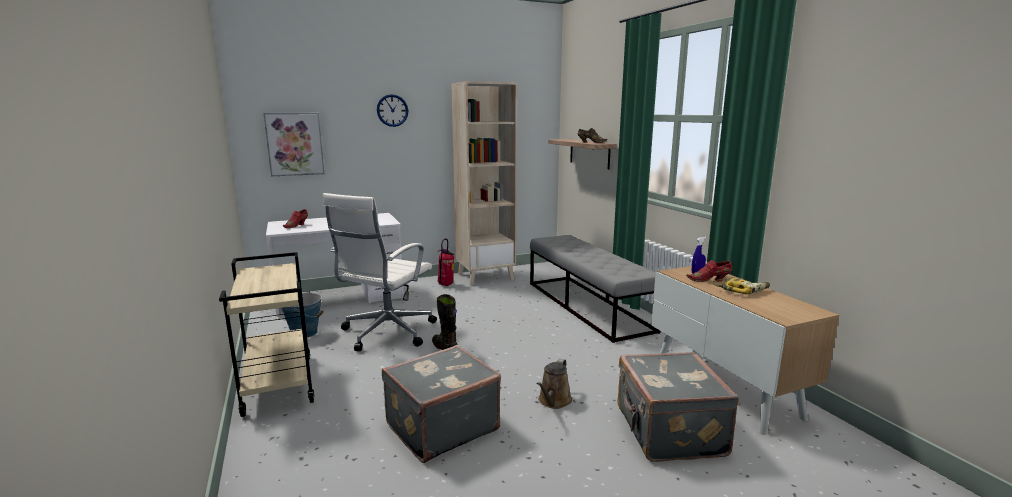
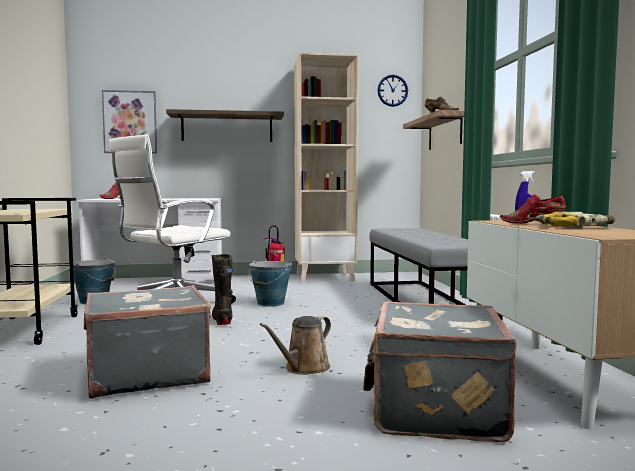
camera: 15 degrees right, 10 degrees down
(390, 146) = (227, 128): none -> shelf
(392, 110) = (230, 91): wall clock -> wall clock (392, 90)
(467, 319) = (271, 303): none -> bucket

